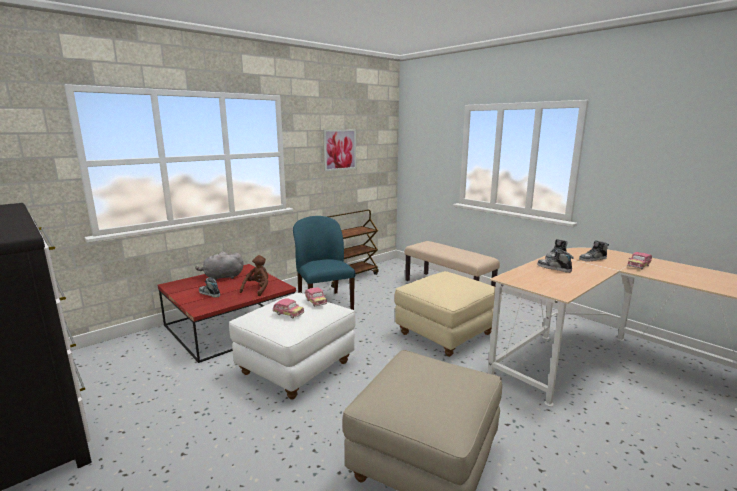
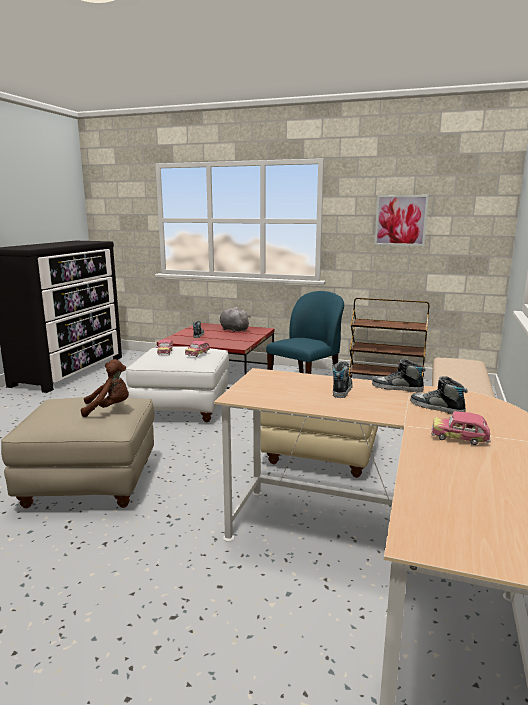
camera: 60 degrees right, 0 degrees up
(257, 289) = (224, 342): brown plush toy -> brown plush toy (109, 409)

